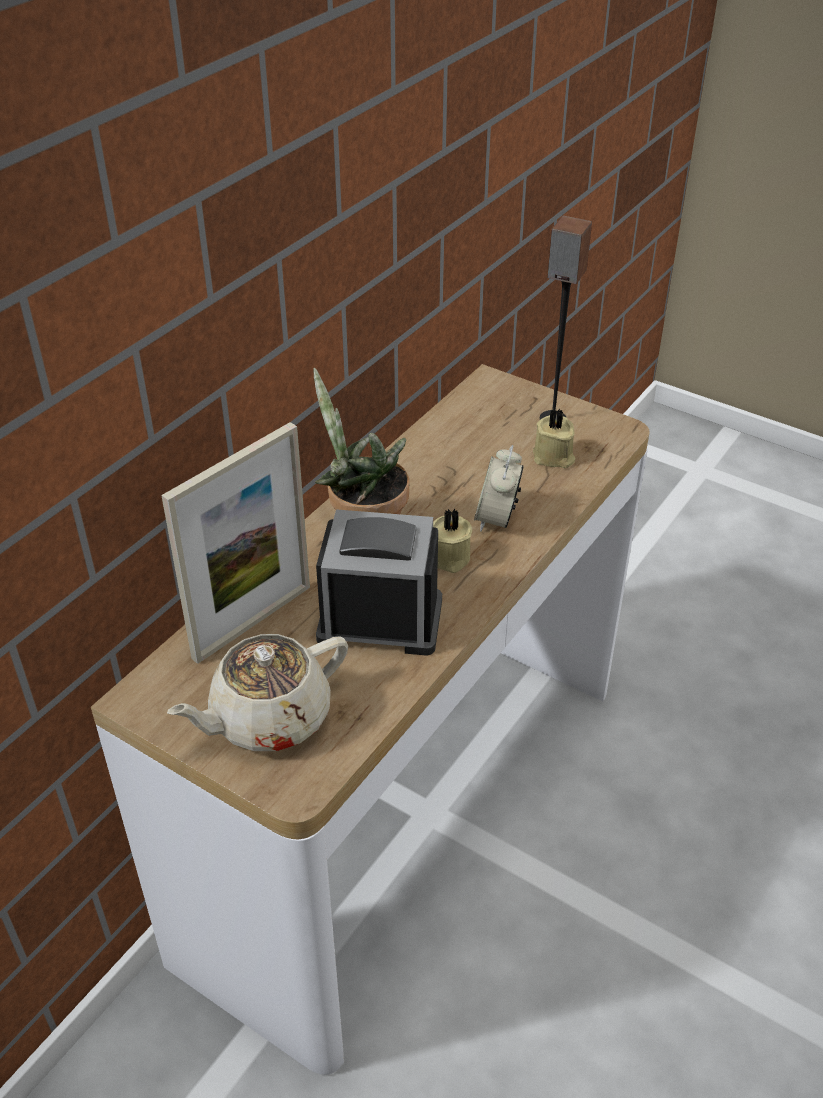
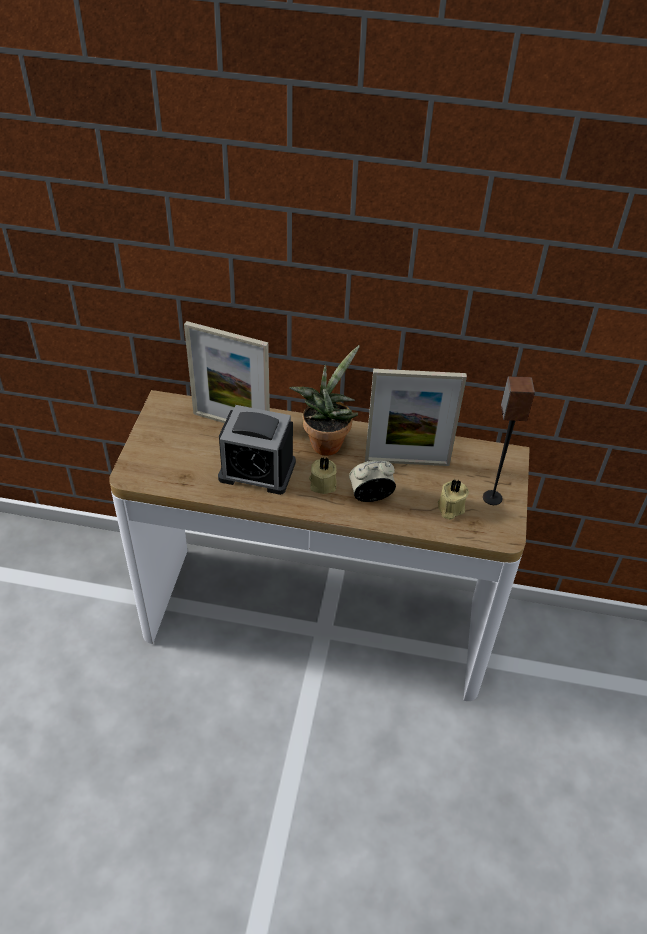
camera: 65 degrees right, 5 degrees up
(268, 718) = (168, 451): beige teapot -> none
(380, 620) = (257, 470): alarm clock -> alarm clock turned 120 degrees clockwise
(450, 467) = (407, 462): none -> picture frame

